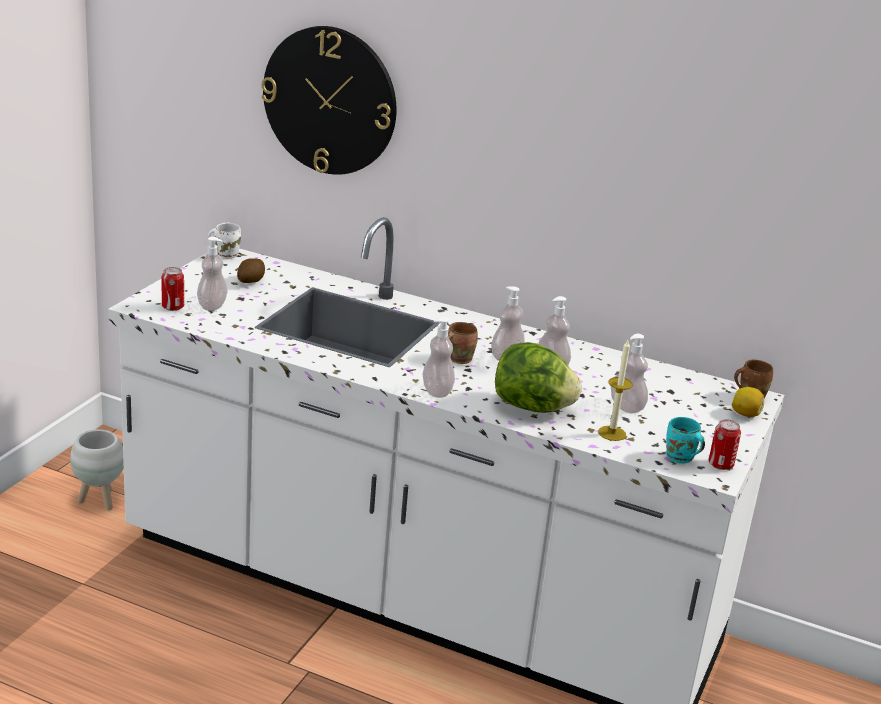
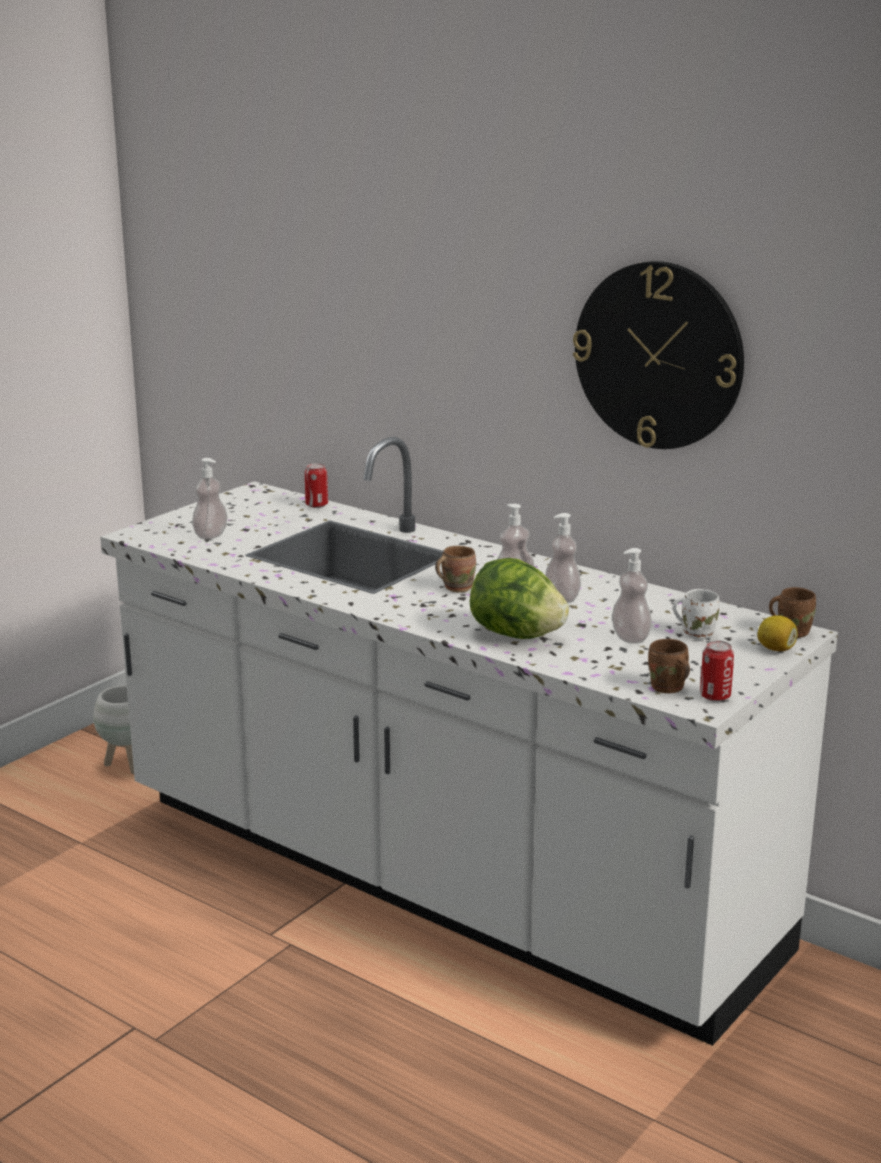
camera: 15 degrees right, 5 degrees down
(173, 307) = (168, 536): can -> can (316, 505)
(225, 254) = (252, 490): white mug -> white mug (696, 633)
(251, 281) = (265, 514): potato -> none
(330, 100) = (348, 314): wall clock -> wall clock (658, 355)
(437, 391) = (414, 617): soap dispenser -> none
(612, 433) = (598, 662): candle -> none
(680, 459) = (667, 689): turquoise mug -> brown mug

